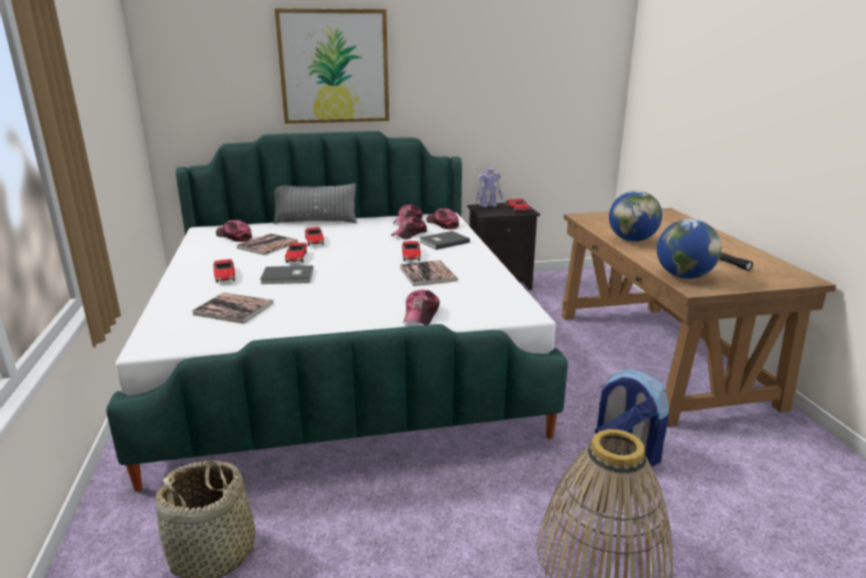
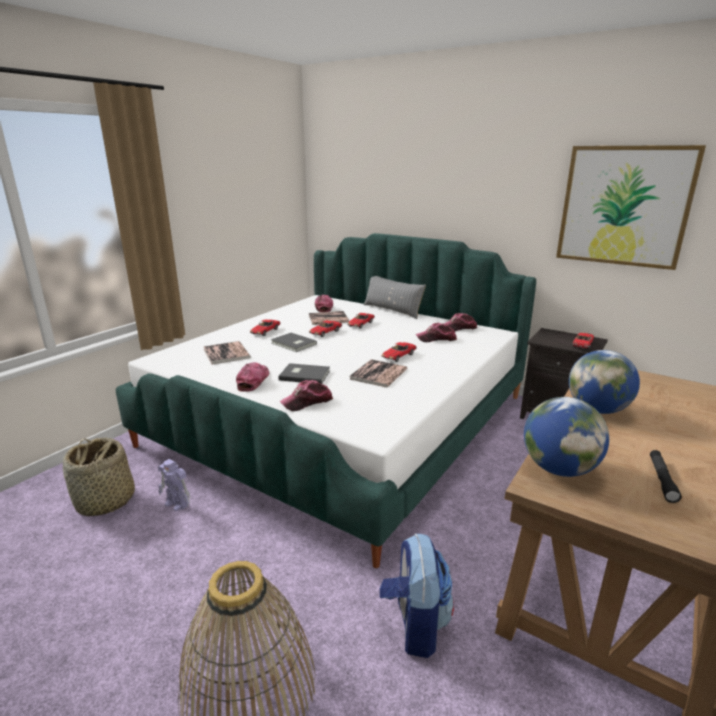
camera: 45 degrees right, 0 degrees up
(334, 67) = (435, 181): picture -> picture (624, 206)
(442, 224) = (481, 338): cap -> cap (253, 381)
(443, 242) = (448, 353): grey book -> grey book (304, 375)
(488, 205) = (560, 333): toy robot -> toy robot (177, 504)

